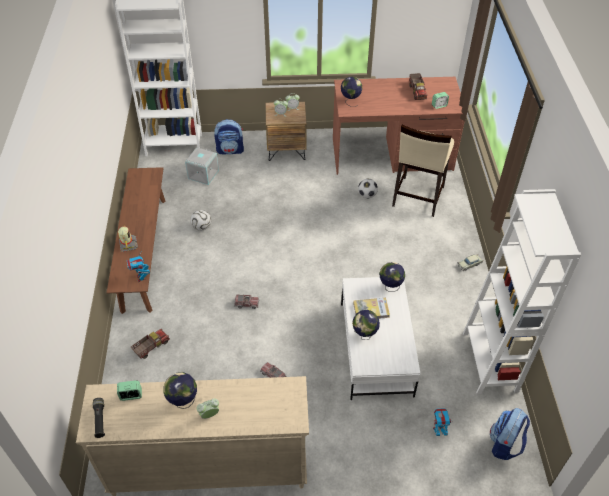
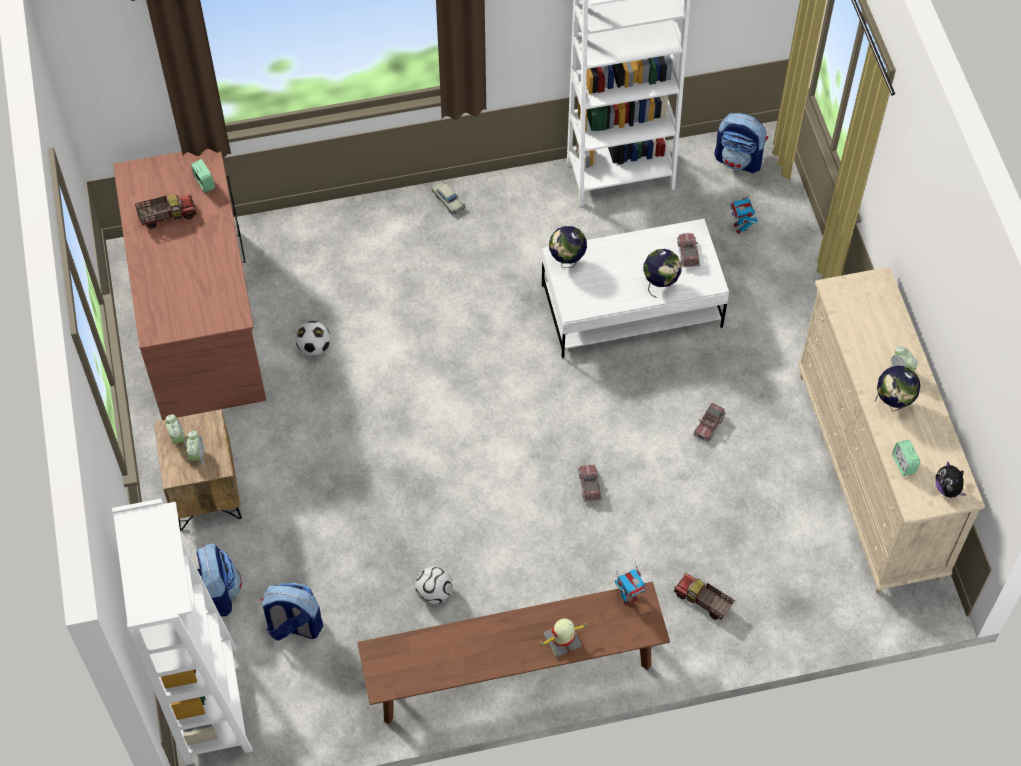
camera: 100 degrees left, 10 degrees up
(100, 420) = (948, 489): black flashlight -> plush toy
(203, 174) = (294, 626): grey storage box -> backpack
(350, 101) = (206, 313): globe -> none
(371, 310) = (615, 281): book -> none
(389, 356) = (688, 253): none -> toy truck
(417, 196) = (307, 274): beige stool -> none

